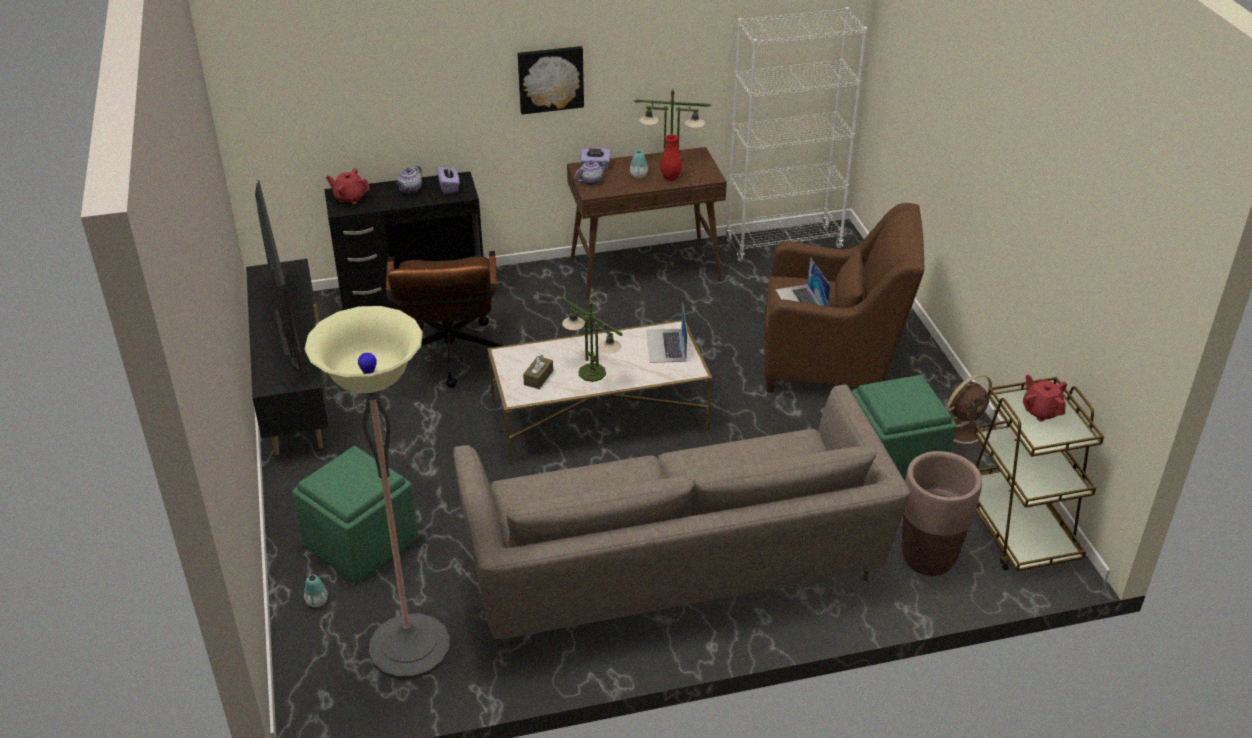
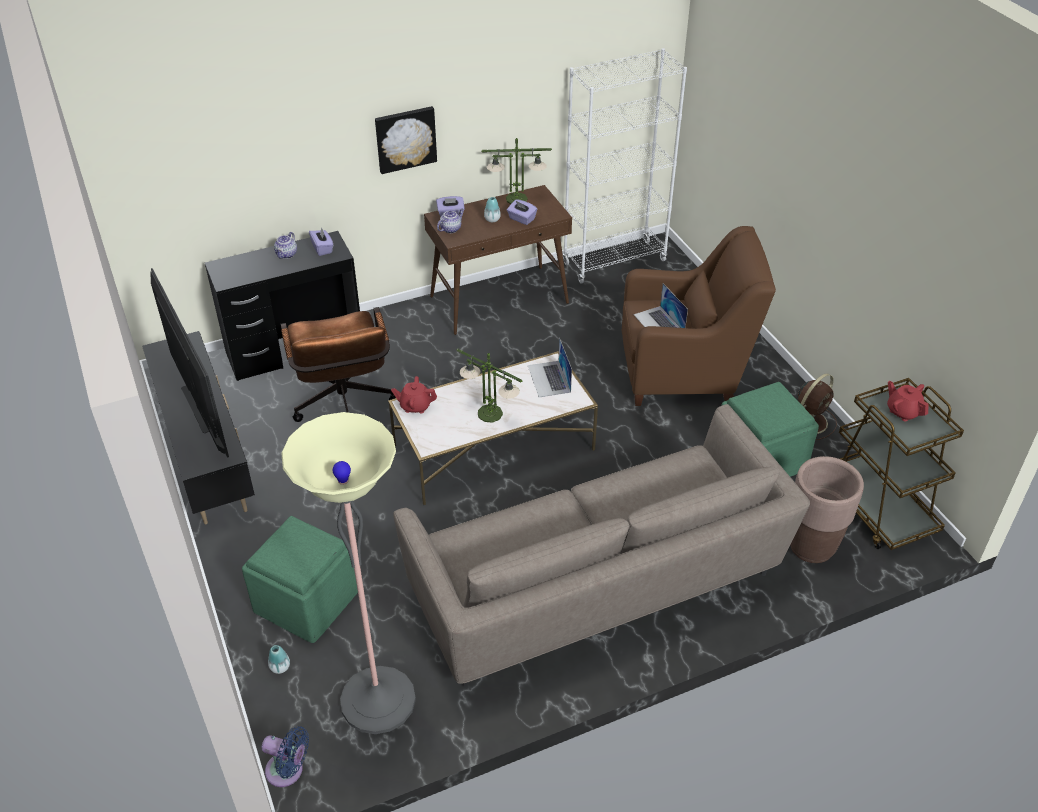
camera: 10 degrees left, 5 degrees up
(299, 702) = (288, 771): none -> blue fan
(350, 198) = (232, 269): red teapot -> red teapot (415, 406)
(538, 378) = (442, 424): brown tissue box -> none
(670, 178) = (521, 219): red vase -> purple tissue box

